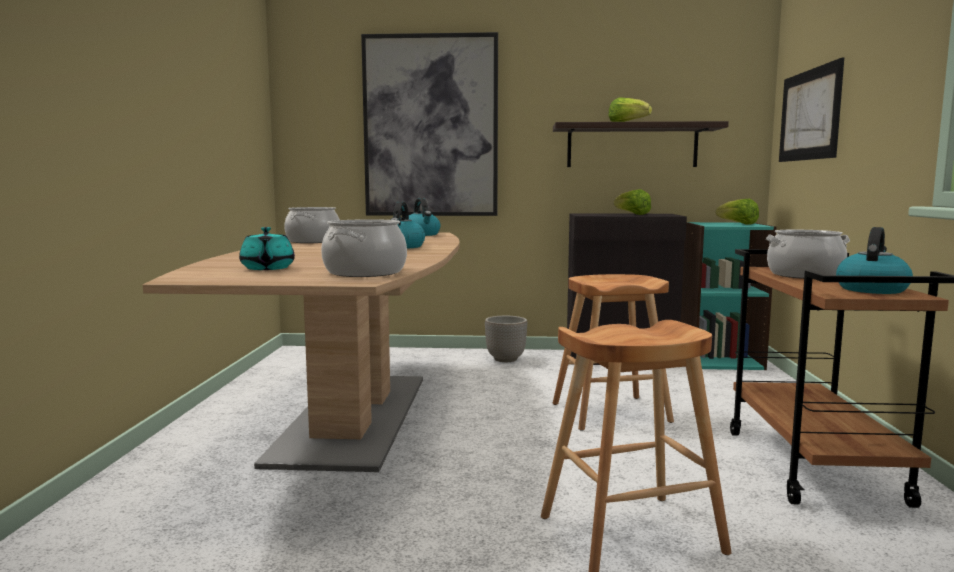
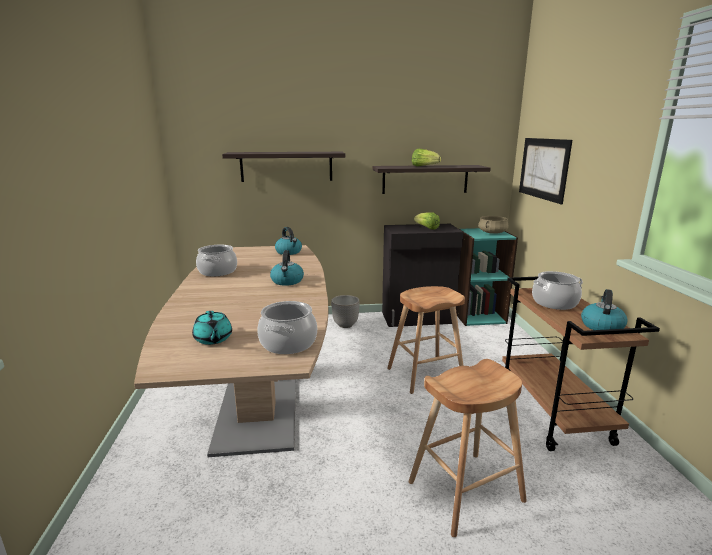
camera: 10 degrees left, 10 degrees up
(431, 126) = (286, 166): picture -> shelf
(737, 224) = (492, 233): lettuce -> beige cooking pot

